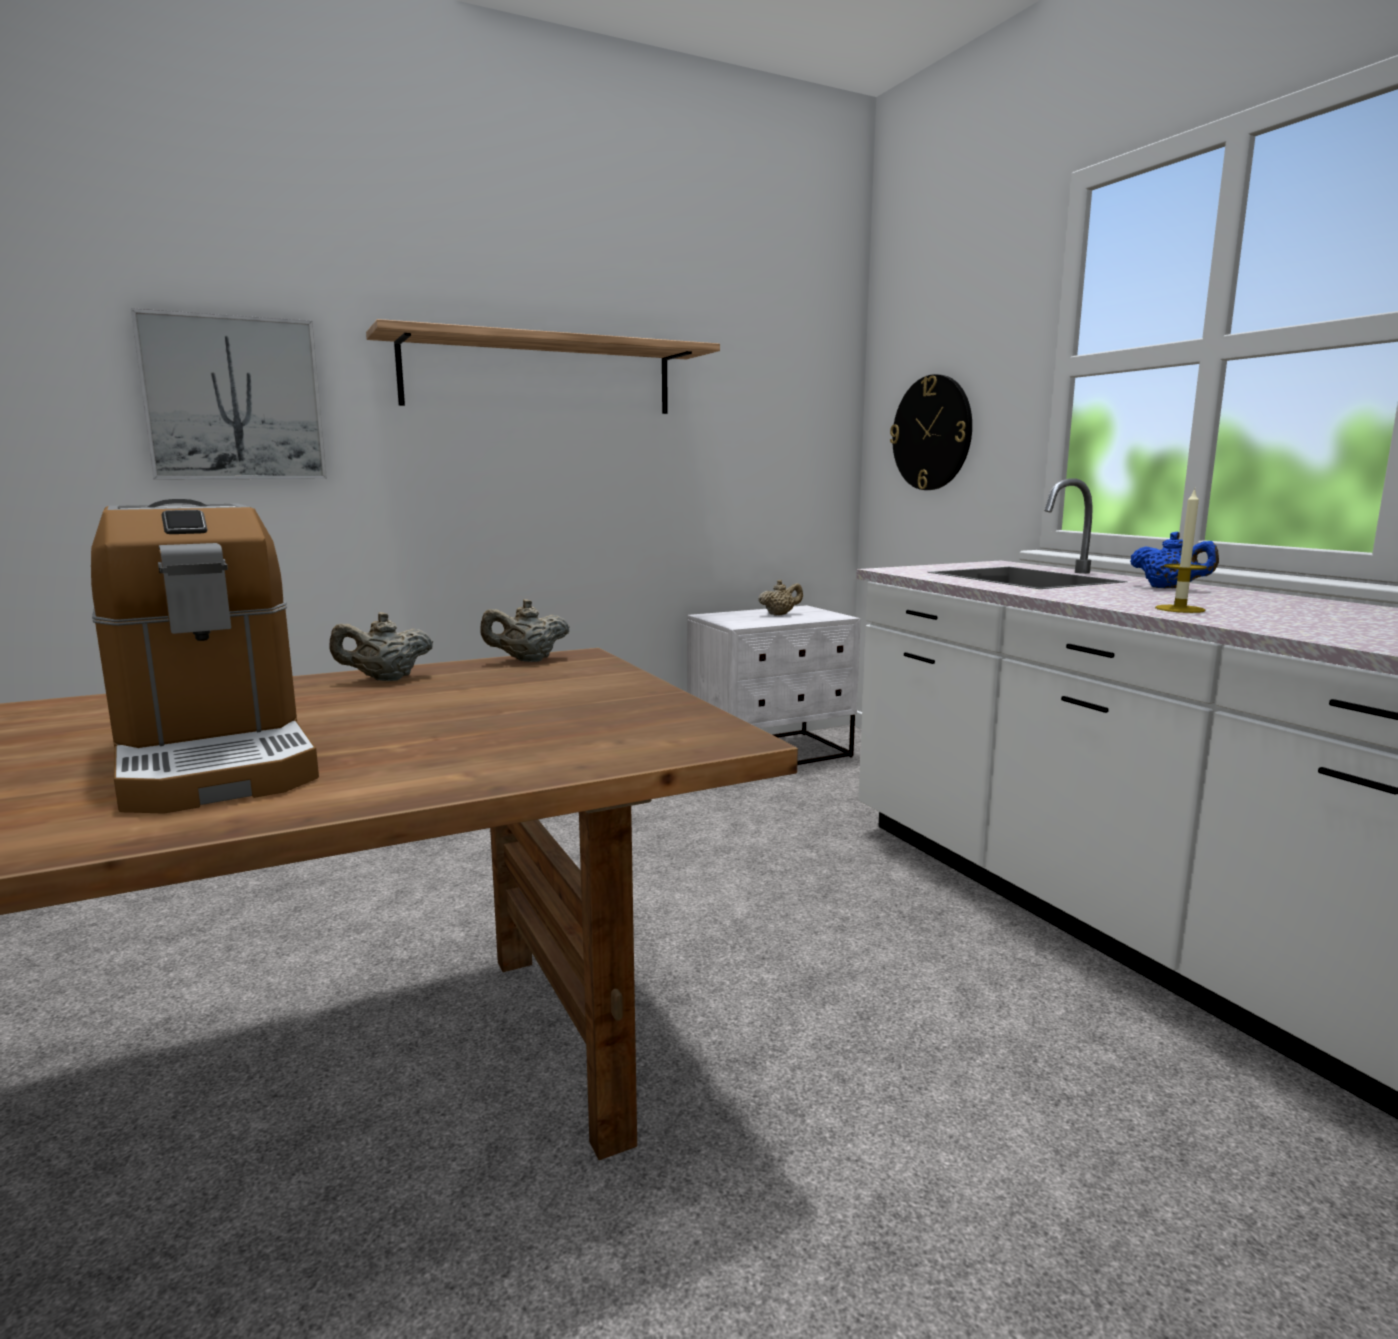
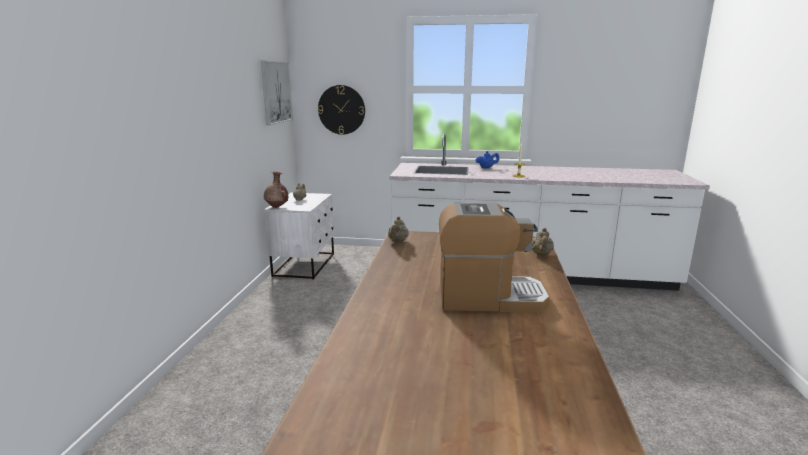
camera: 55 degrees left, 5 degrees up
(234, 399) = (89, 128): picture -> picture (275, 92)
(385, 679) = (398, 264): beige teapot -> beige teapot (541, 254)
(540, 376) = (208, 93): shelf -> none
(712, 616) = (277, 207): none -> brown vase

